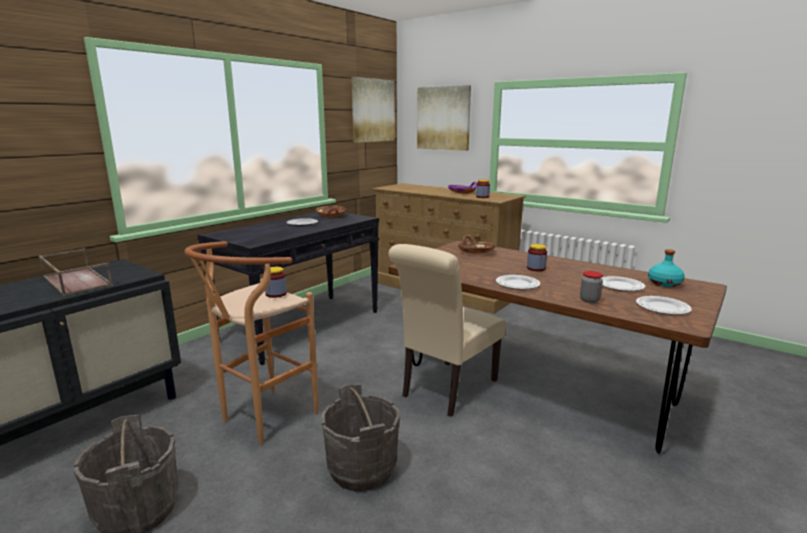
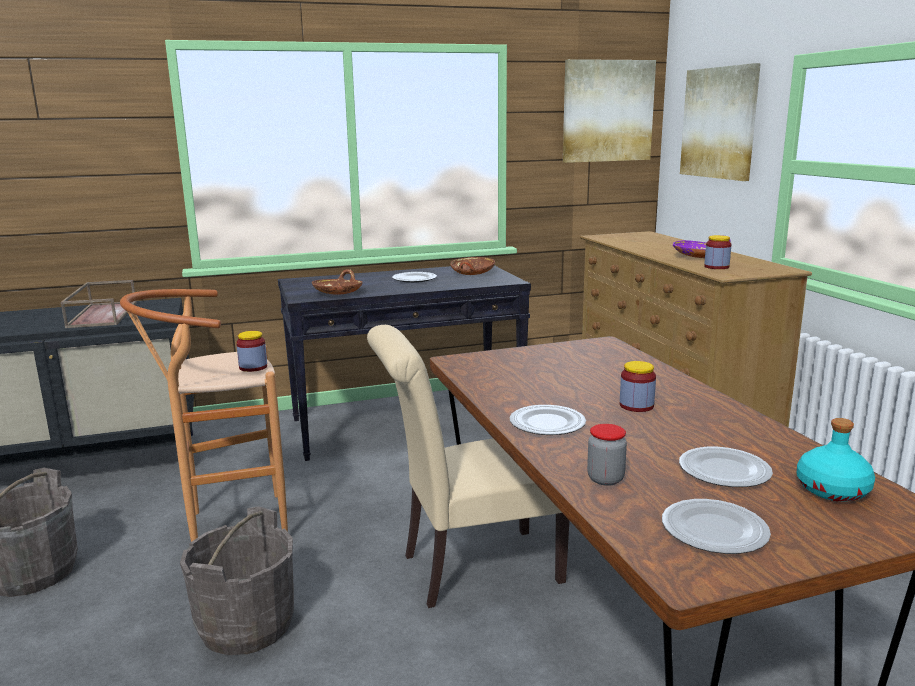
camera: 35 degrees right, 0 degrees up
(475, 252) = (595, 360): brown bowl -> brown bowl (338, 293)

